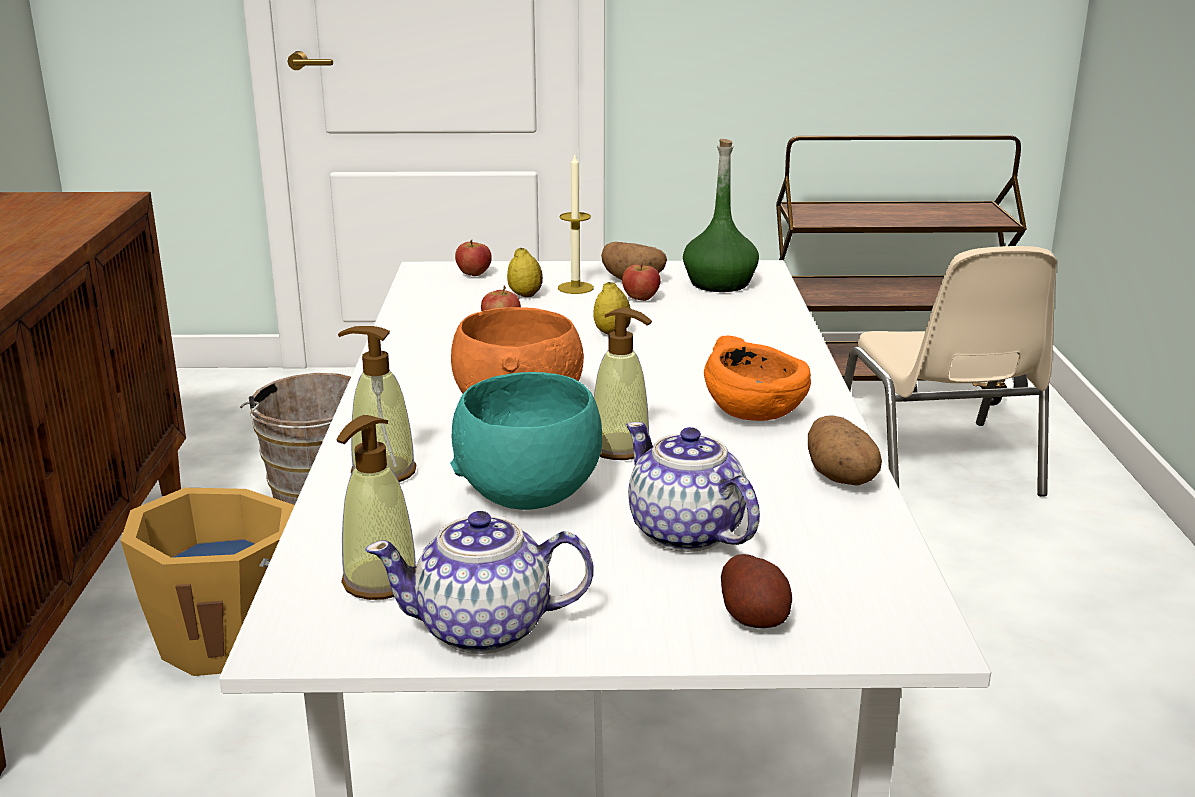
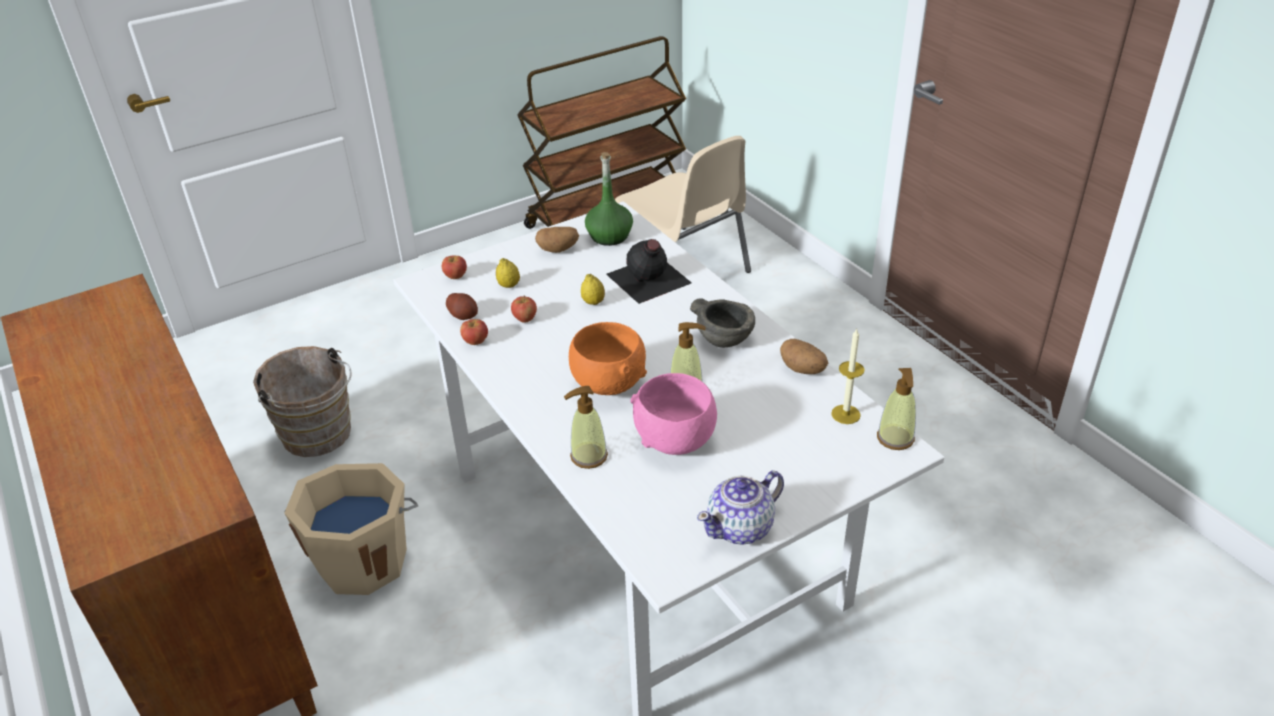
camera: 30 degrees left, 15 degrees up
(228, 637) = (363, 560): orange bucket -> beige bucket
(380, 581) = (667, 524): soap dispenser -> soap dispenser (895, 438)
(530, 495) = (676, 440): turquoise bowl -> pink bowl
(575, 288) = (531, 268): candle -> candle (845, 414)
(640, 298) = (579, 265): apple -> apple (475, 341)
(686, 533) = (769, 434): teapot -> none
(719, 331) = (648, 279): none -> black bottle
(755, 412) = (724, 338): orange bowl -> grey bowl
(755, 617) = (840, 469): potato -> potato (463, 315)

